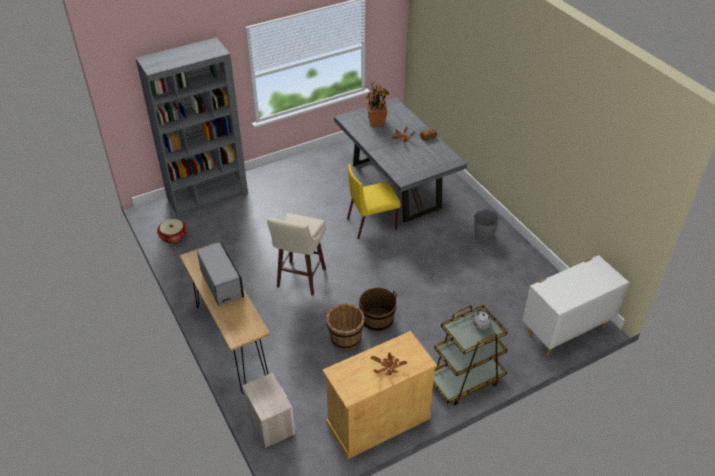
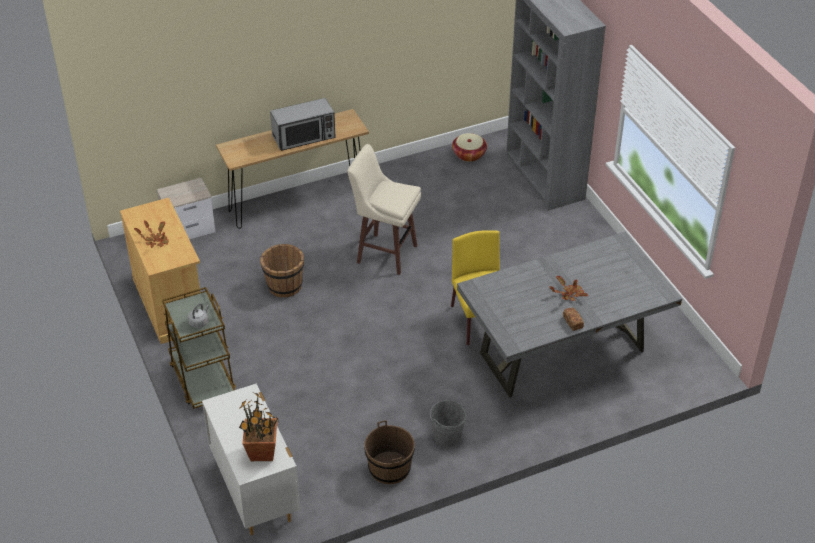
camera: 95 degrees right, 0 degrees up
(376, 122) = (610, 272): potted plant -> potted plant (262, 453)
(377, 320) = (308, 314): brown bucket -> brown bucket (389, 468)

